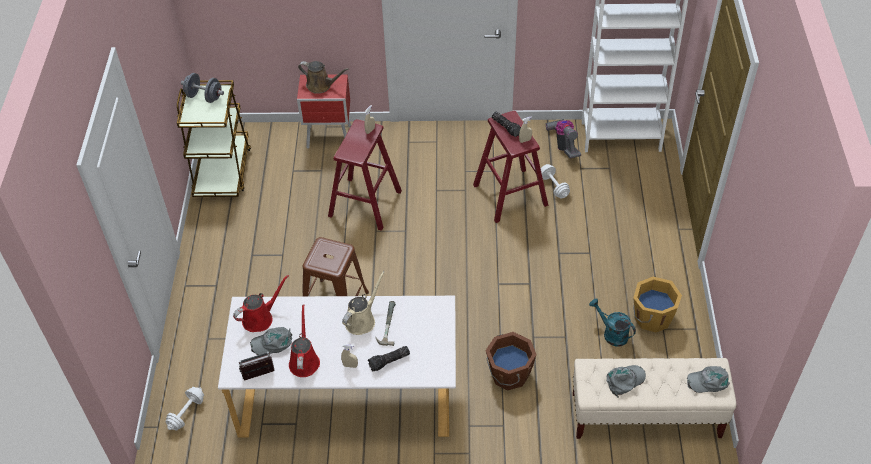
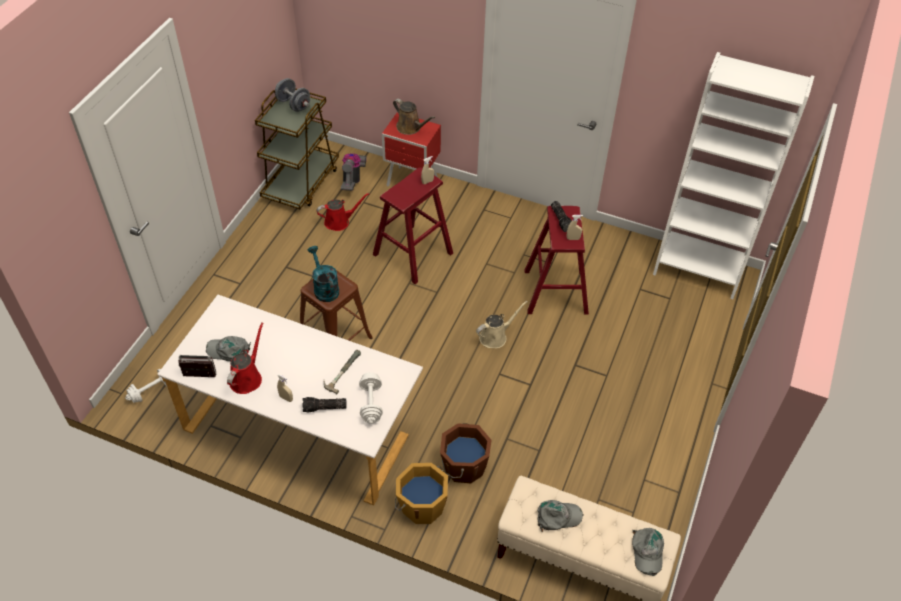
camera: 20 degrees right, 0 degrees up
(260, 318) = (231, 323): red watering can -> red watering can (339, 221)
(362, 320) = (321, 358): beige watering can -> beige watering can (495, 336)
(554, 186) = (603, 298): white dumbbell -> white dumbbell (371, 403)
(563, 145) = (634, 261): vacuum cleaner -> vacuum cleaner (353, 179)
(611, 333) = (587, 464): turquoise watering can -> turquoise watering can (324, 288)
(651, 317) = (637, 463): orange bucket -> orange bucket (421, 505)
(708, 381) = (647, 552): grey cap -> grey cap turned 105 degrees counterclockwise

